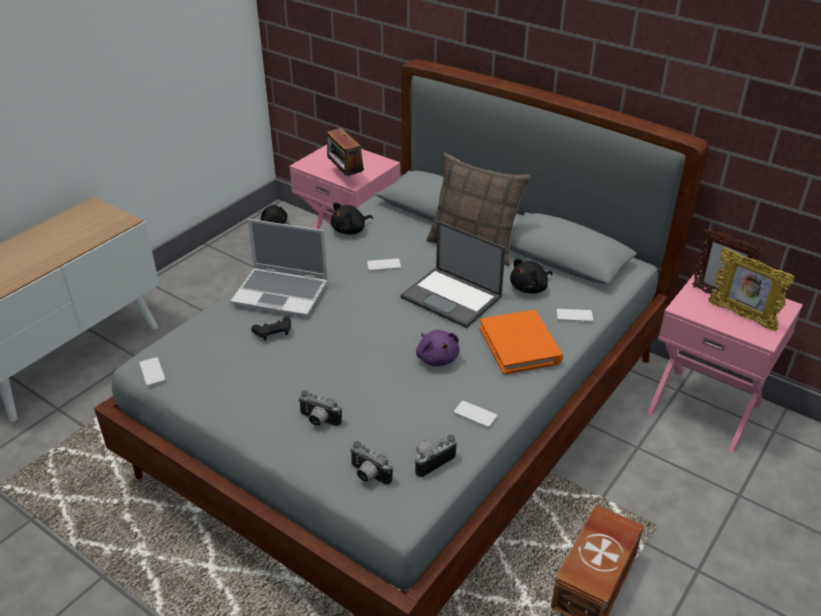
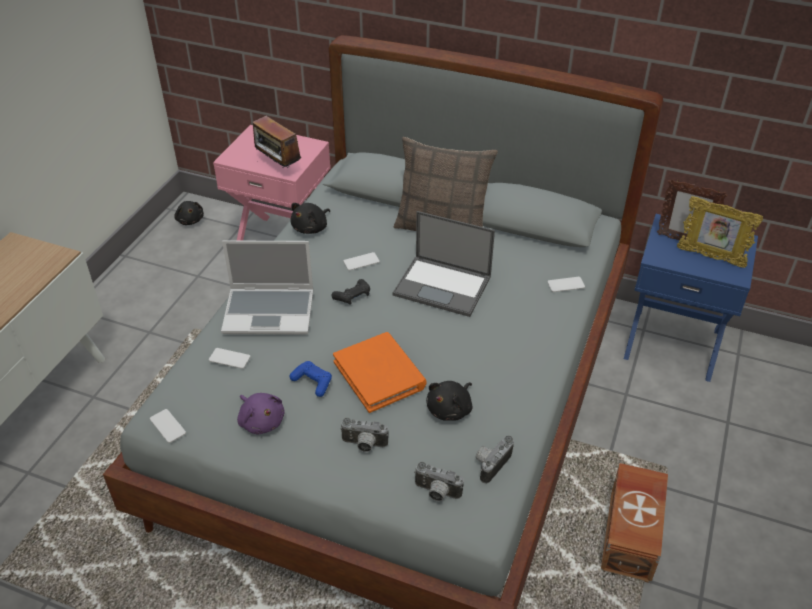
camera: 15 degrees left, 5 degrees up
(273, 333) = (280, 358): black game controller -> black game controller (352, 296)
(294, 358) = (312, 382): none -> blue game controller
(437, 357) = (453, 353): purple plush toy -> purple plush toy (261, 421)
(475, 414) = (513, 407): phone -> phone (229, 359)
(520, 345) = (527, 325): orange book -> orange book (380, 374)
(530, 288) = (513, 262): black plush toy -> black plush toy (450, 409)
(705, 407) = (672, 342): pink nightstand -> blue nightstand

